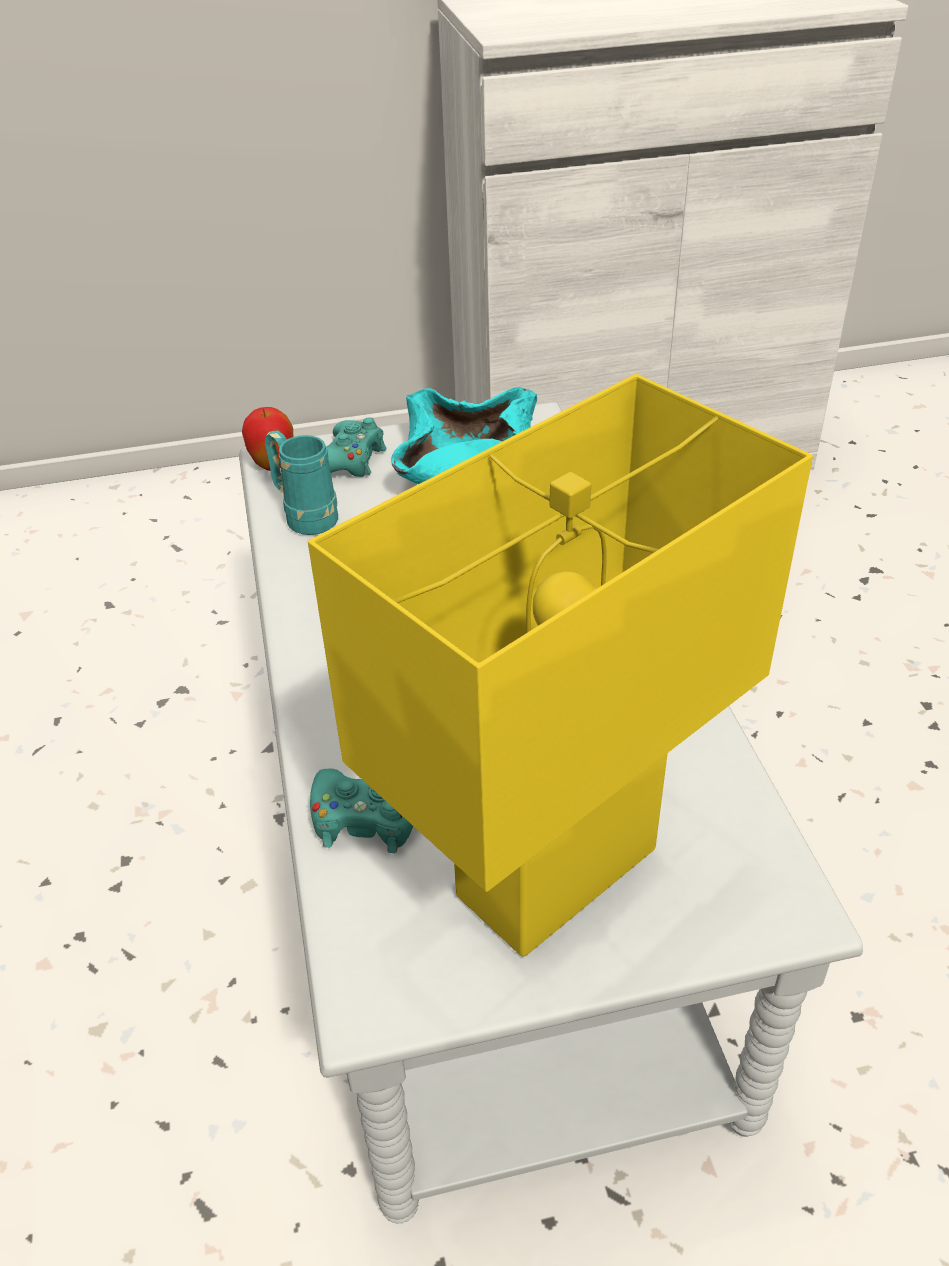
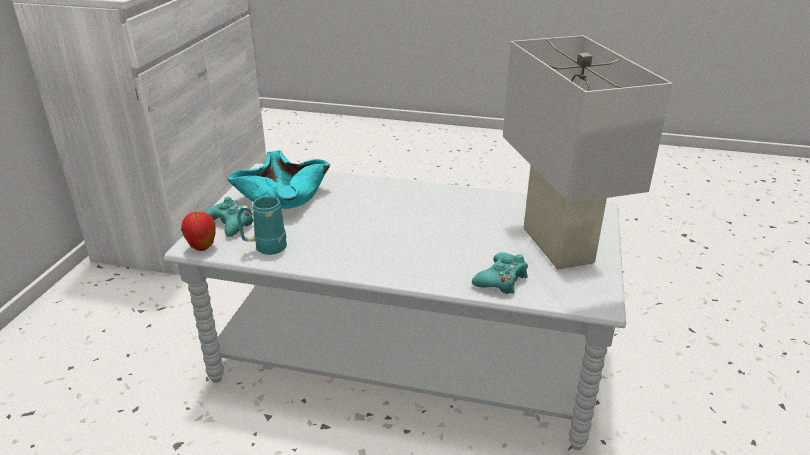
camera: 65 degrees left, 10 degrees down
(557, 872) = (557, 245): yellow table lamp -> white table lamp

